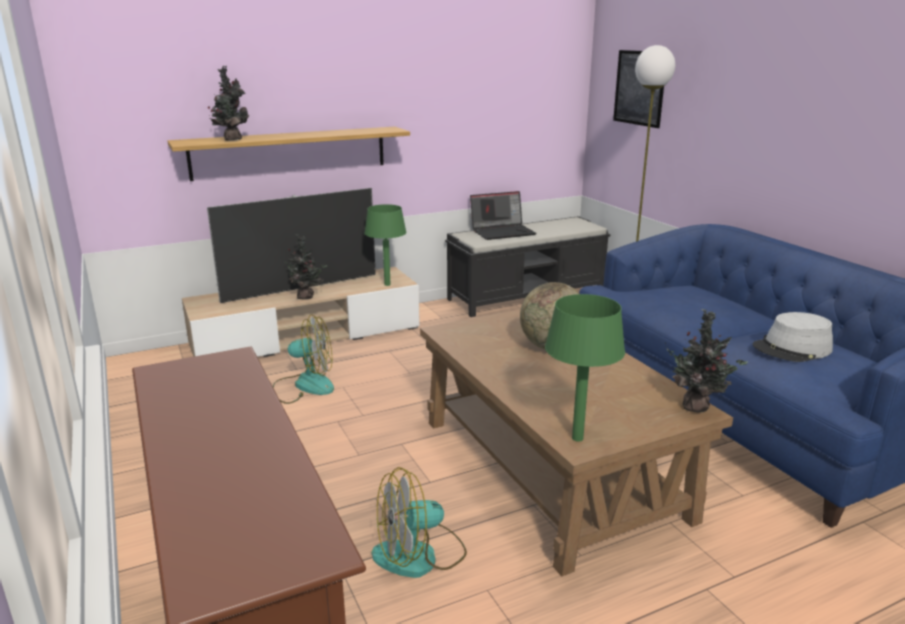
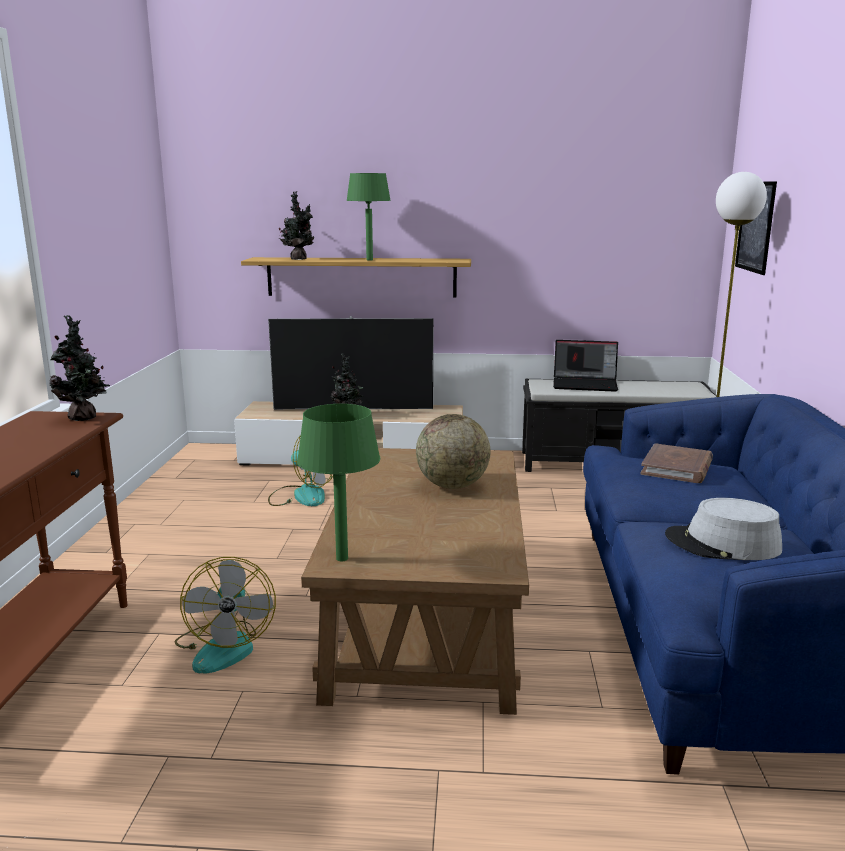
camera: 30 degrees right, 5 degrees down
(387, 284) = (432, 418): green table lamp -> green table lamp (370, 260)
(419, 555) = (225, 646): fan -> fan turned 105 degrees counterclockwise
(676, 294) = (677, 468): none -> brown book
(697, 407) = (506, 566): potted plant -> potted plant (85, 418)

